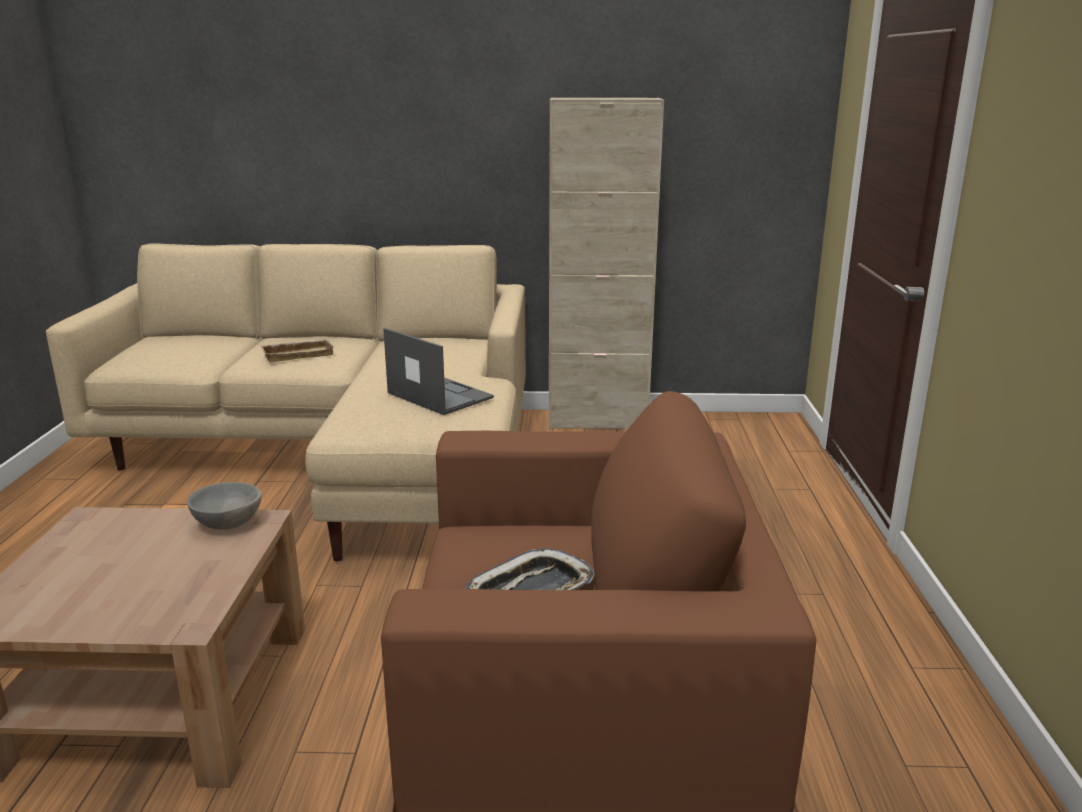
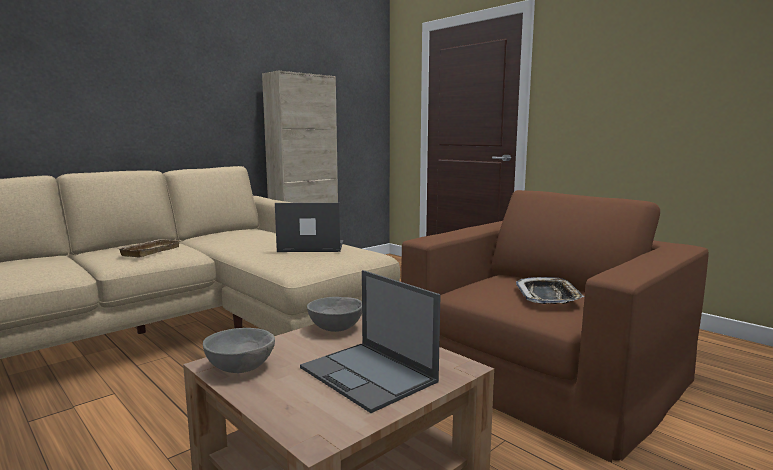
camera: 45 degrees left, 10 degrees down
(86, 531) = (240, 368): none -> grey bowl
(122, 589) = (369, 375): none -> laptop

